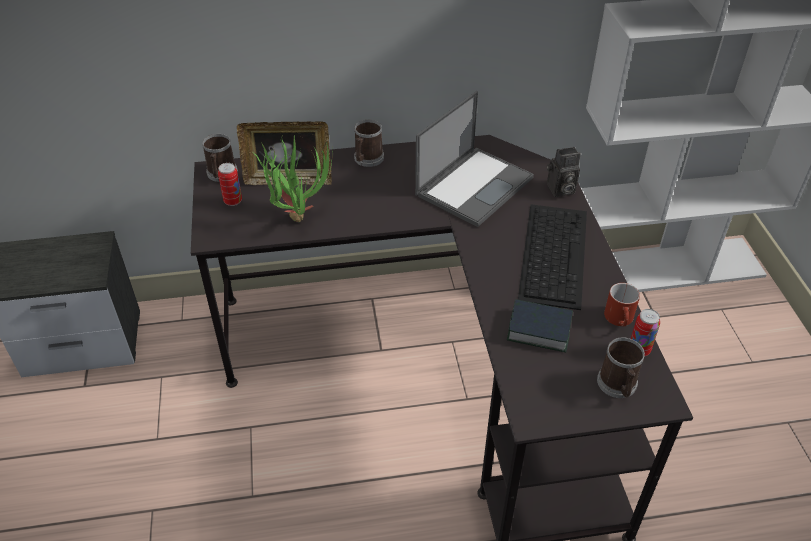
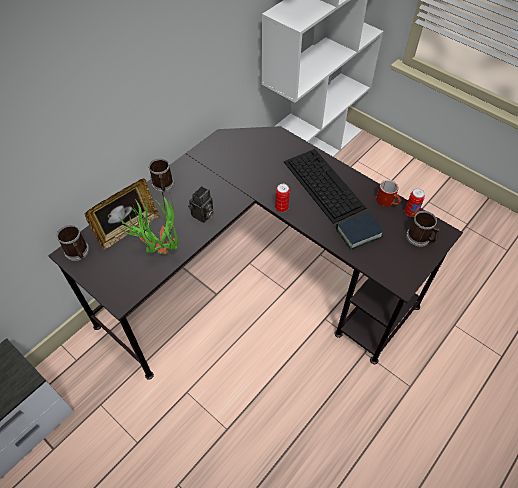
camera: 40 degrees left, 10 degrees up
(233, 201) = (107, 266): can -> can (281, 208)
(475, 185) = (242, 166): laptop -> none
(560, 190) = (289, 143): camera -> camera (203, 215)

